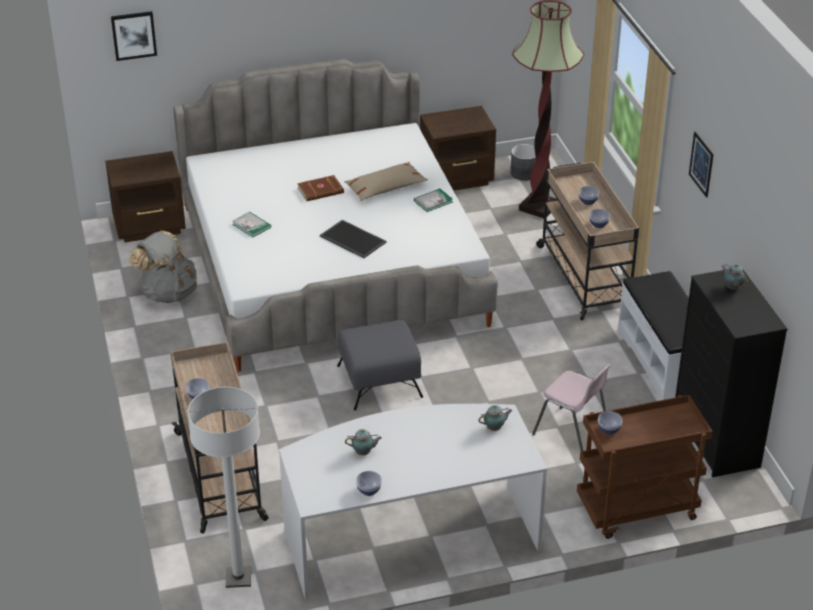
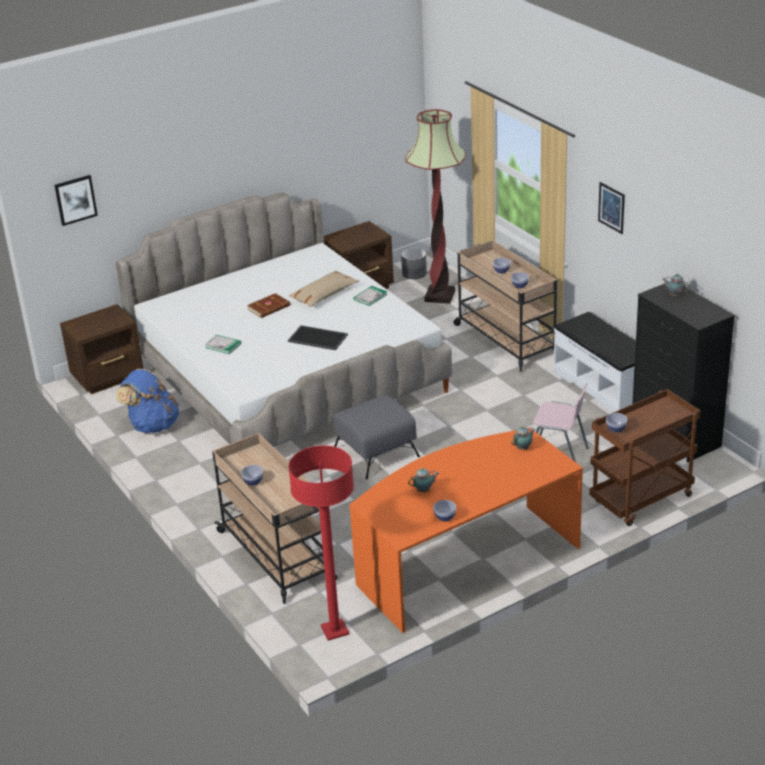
camera: 15 degrees left, 5 degrees down
(168, 293) = (152, 425): grey backpack -> blue backpack
(238, 578) = (335, 630): white floor lamp -> red floor lamp
(409, 535) = (465, 562): white desk -> orange desk

